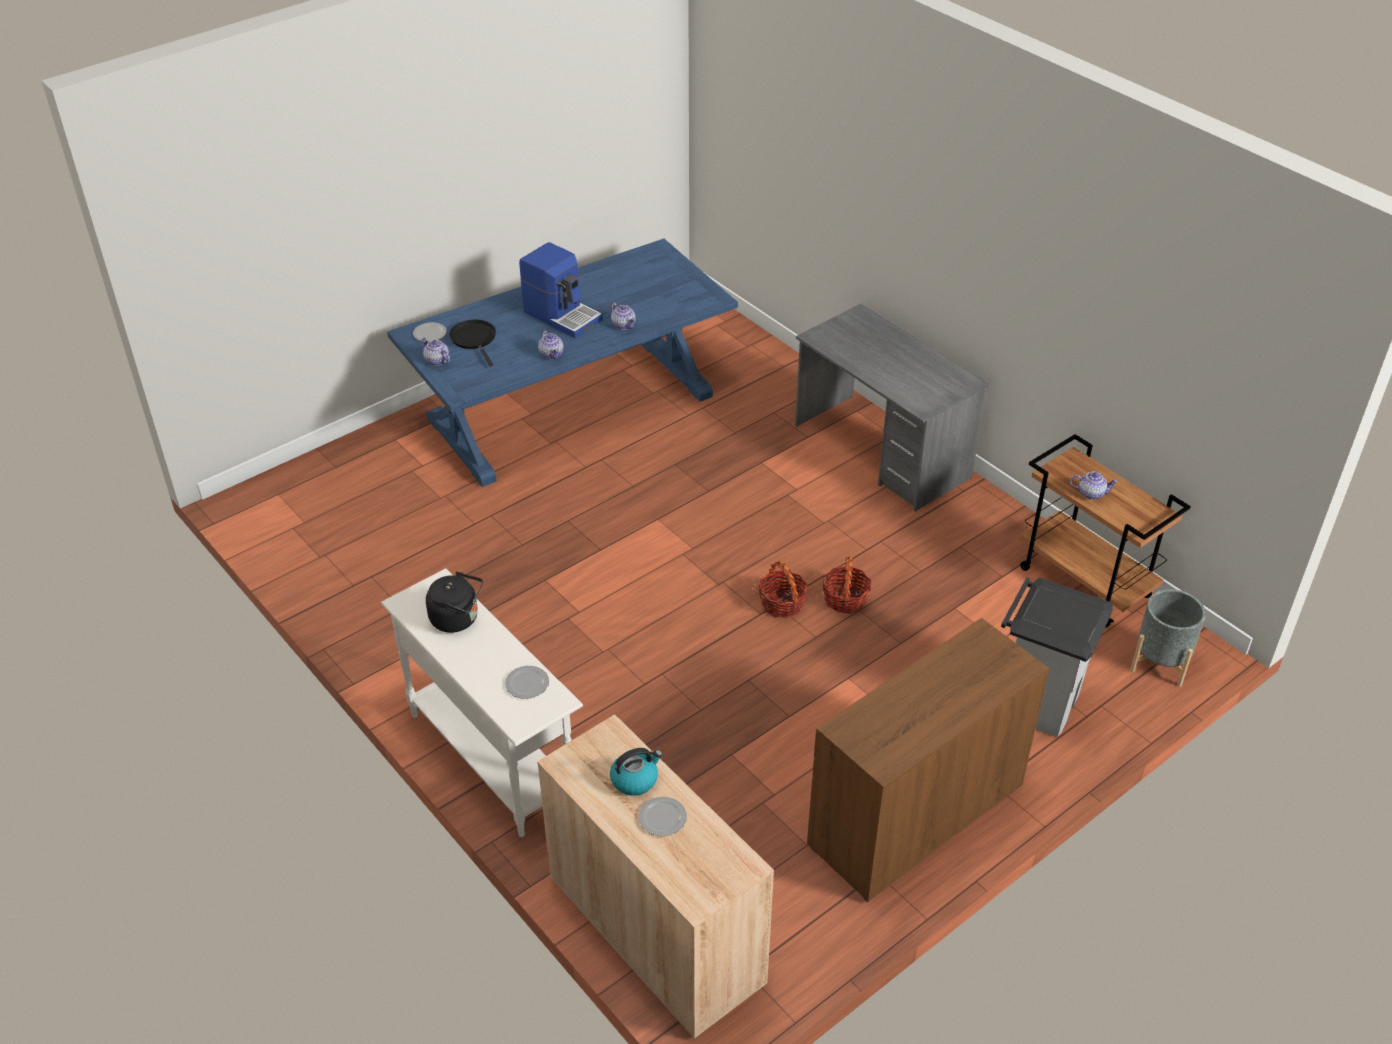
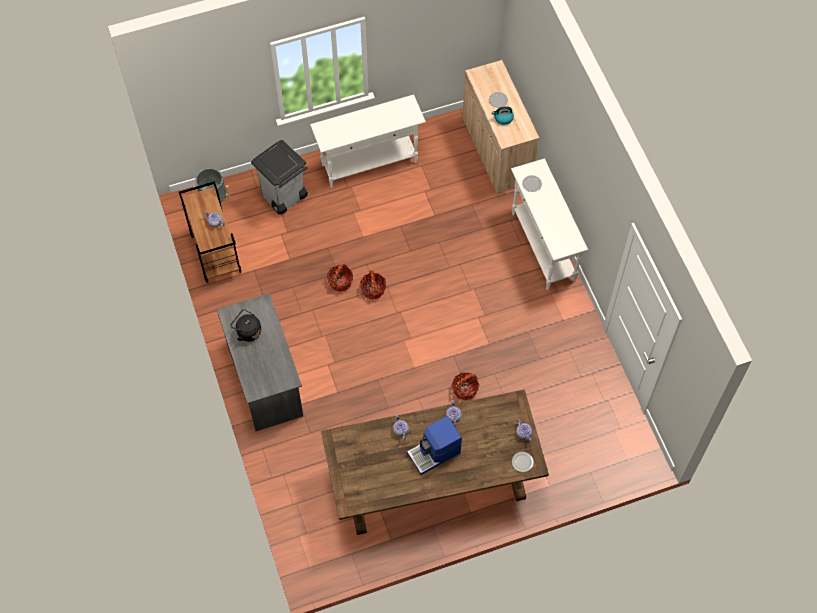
camera: 160 degrees left, 20 degrees up
(458, 619) = (554, 227): black kettle -> black kettle (247, 331)
(474, 339) = (496, 447): black frying pan -> none
(563, 315) = (434, 453): coffee machine -> coffee machine turned 90 degrees counterclockwise
(563, 513) = (465, 389): none -> basket
(571, 407) = (432, 480): blue dining table -> brown dining table
(915, 816) = (369, 164): brown cabinet -> white console table

